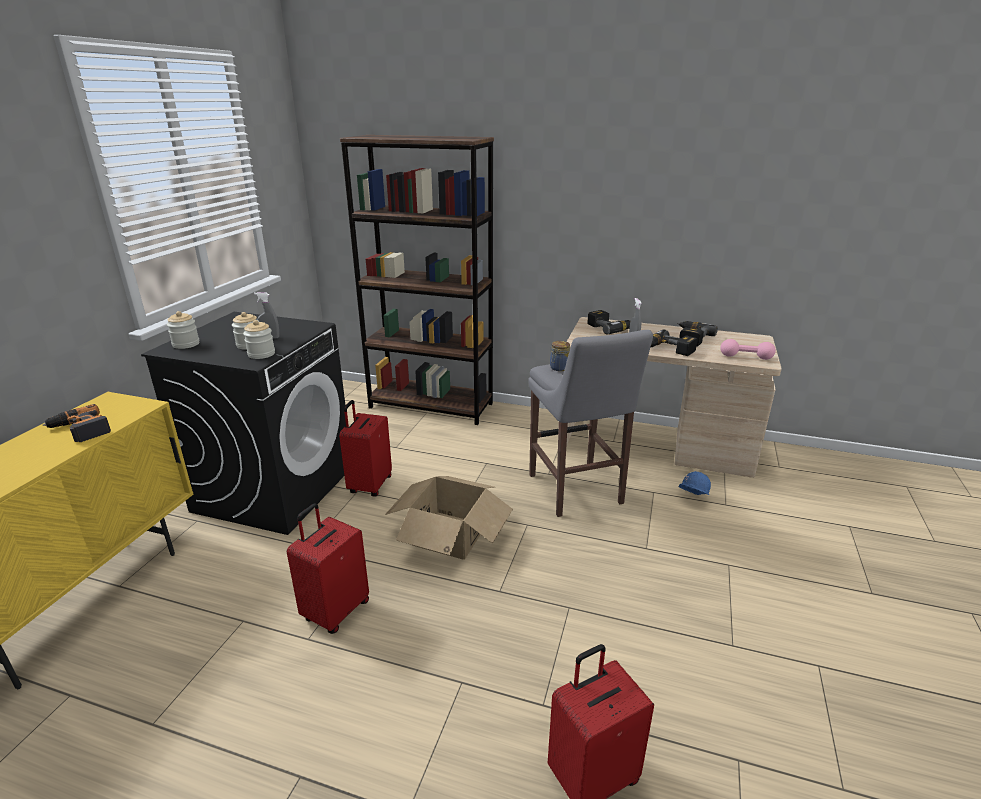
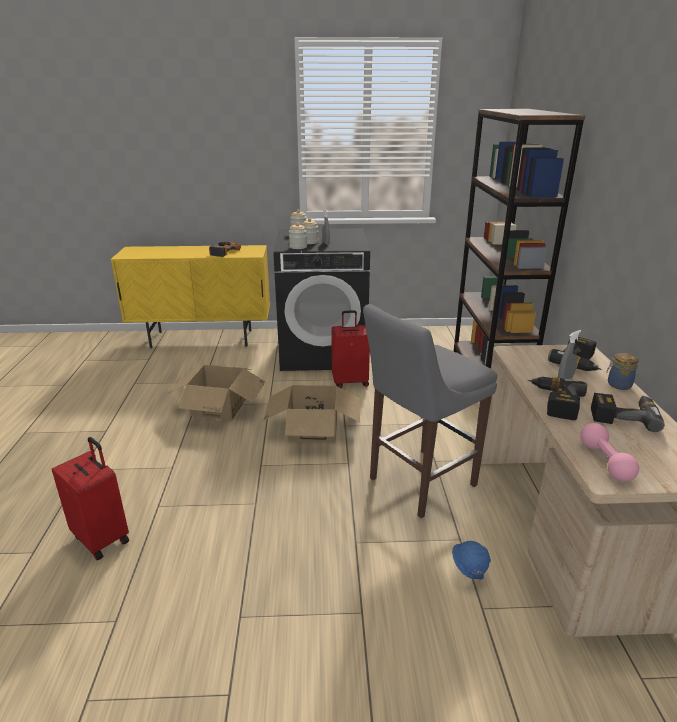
camera: 70 degrees right, 0 degrees up
(335, 611) = (219, 406): red suitcase -> cardboard box
(558, 368) = (438, 352): jar -> jar (618, 385)

